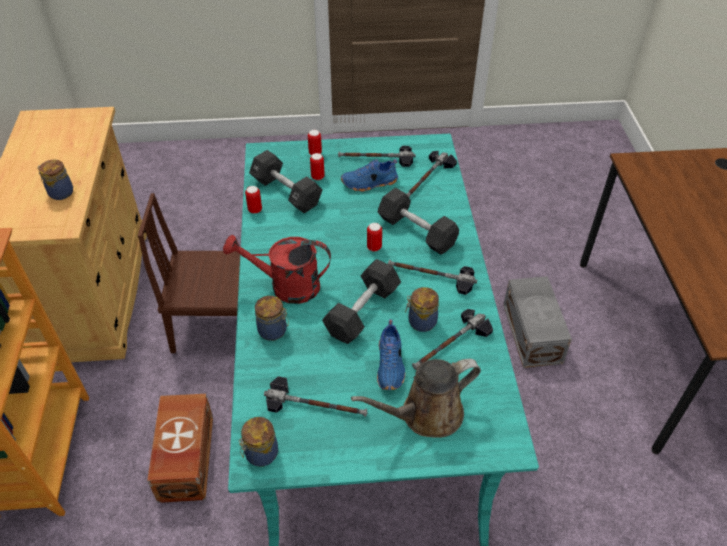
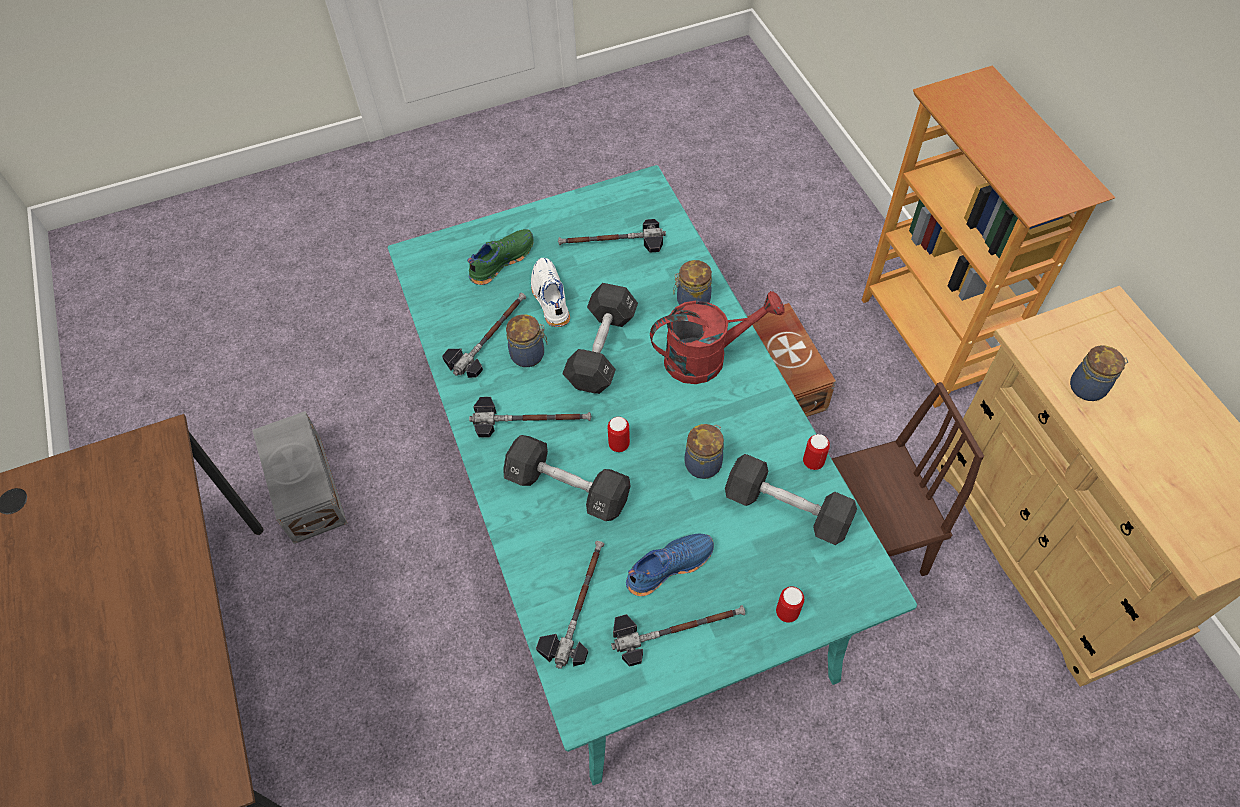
camera: 165 degrees right, 10 degrees up
(260, 454) = (643, 192): jar -> jar (704, 463)
(317, 177) = (756, 556): can -> none
(391, 365) = (549, 298): blue shoe -> white shoe
(426, 414) = (501, 261): brown watering can -> green shoe
(533, 332) = (409, 664): grey storage box -> grey storage box (306, 491)

